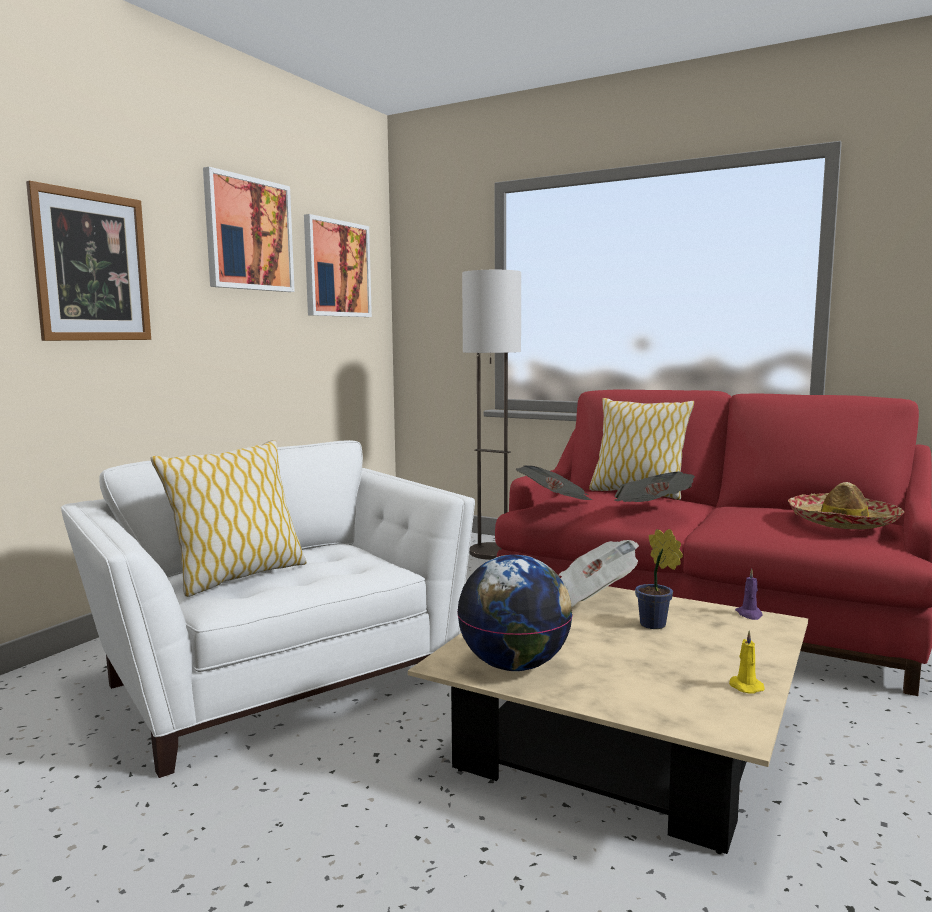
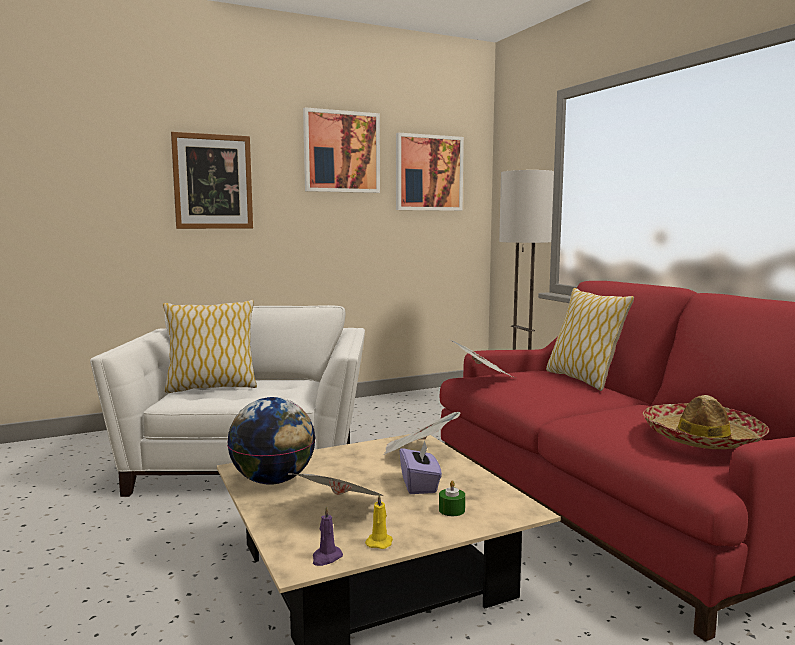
camera: 35 degrees right, 0 degrees up
(652, 510) = (545, 394): newspaper -> newspaper (342, 511)
(656, 626) = (420, 485): potted plant -> purple tissue box
(730, 639) = (451, 510): none -> green candle
(749, 614) = (514, 499): purple candle -> purple candle (326, 558)

